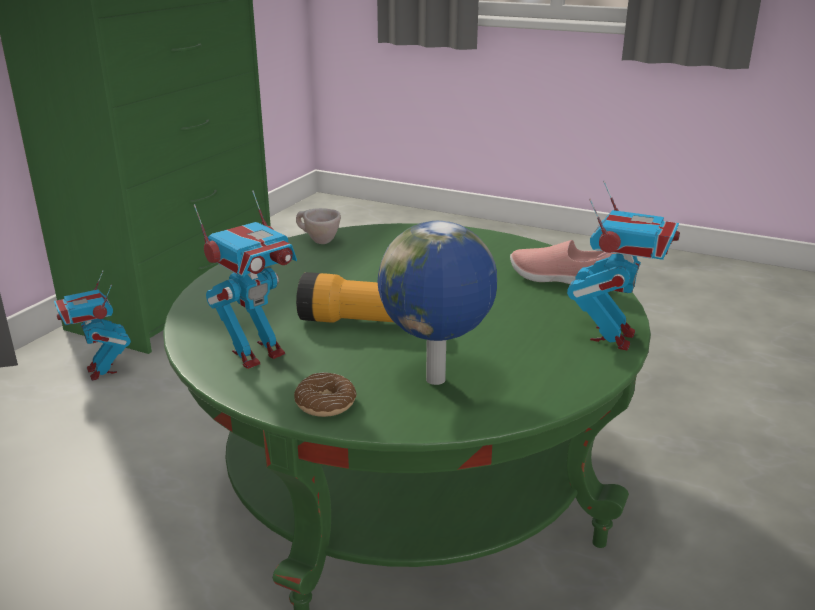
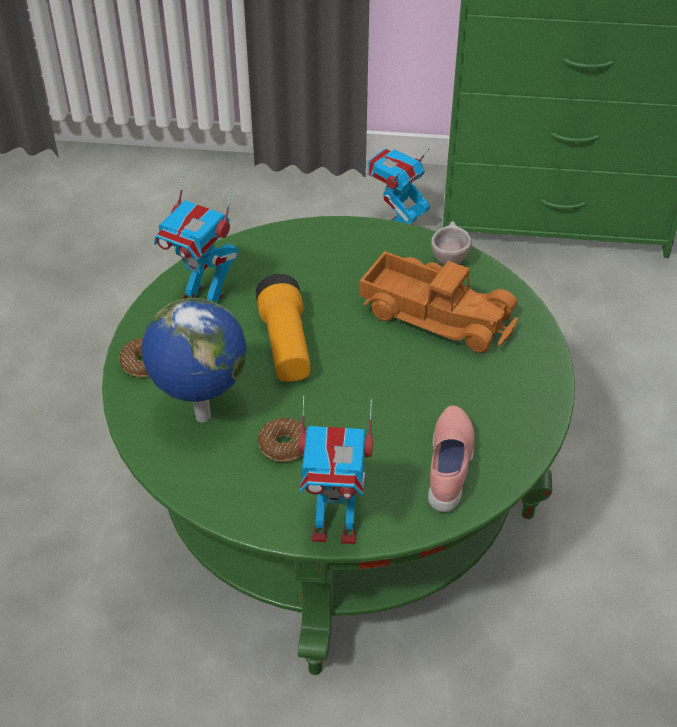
camera: 70 degrees right, 20 degrees up
(380, 256) = (437, 313): none -> toy truck
(501, 344) = (284, 445): none -> donut

